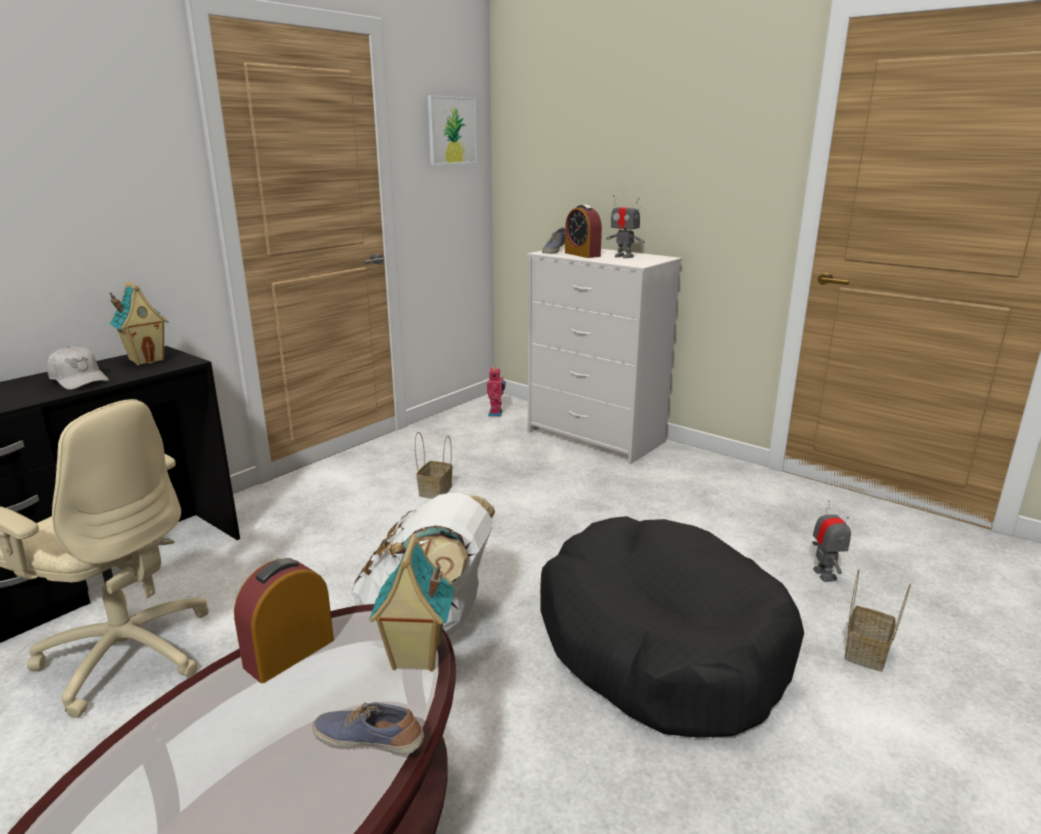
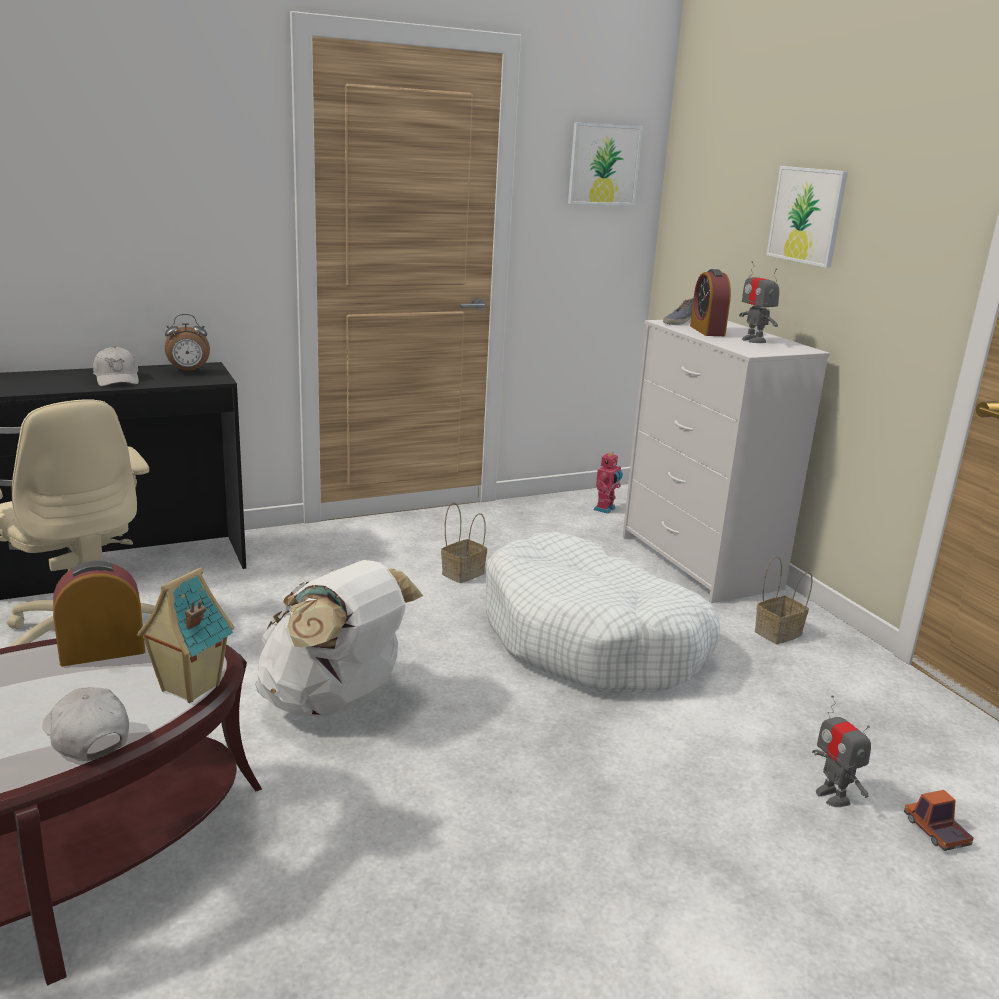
camera: 25 degrees right, 0 degrees up
(147, 360) = (188, 371): toy house -> alarm clock
(369, 741) = (86, 735): shoe -> white cap
(578, 515) = (592, 640): none -> white dog bed
(642, 156) = (807, 215): none -> picture
(660, 645) = (549, 796): black dog bed -> none
(824, 574) = (832, 796): toy robot -> toy robot turned 135 degrees clockwise
(867, 654) = (790, 897): basket -> basket (777, 634)
(896, 576) = (935, 832): none -> toy truck

